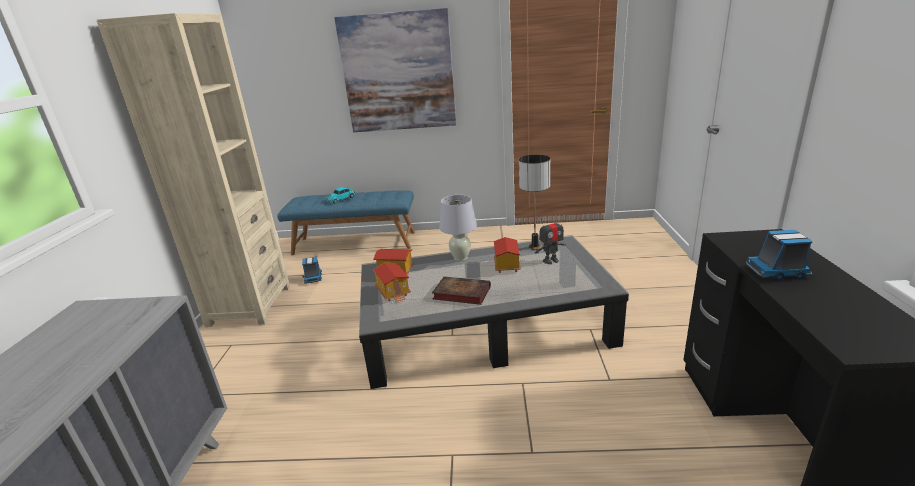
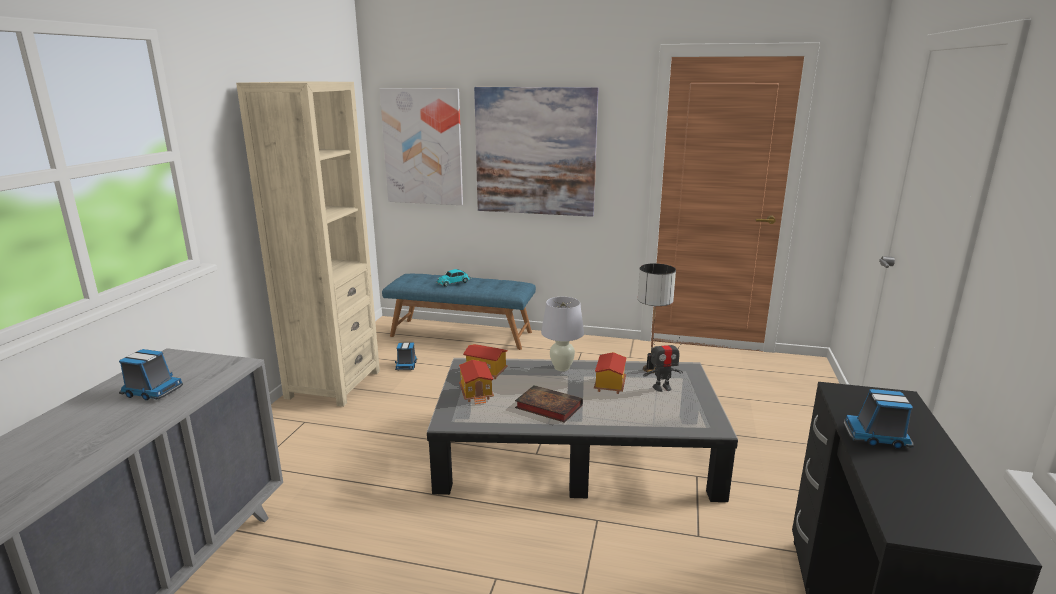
camera: 10 degrees right, 5 degrees down
(69, 349) = (151, 391): none -> toy truck
(293, 79) = (423, 147): none -> picture

